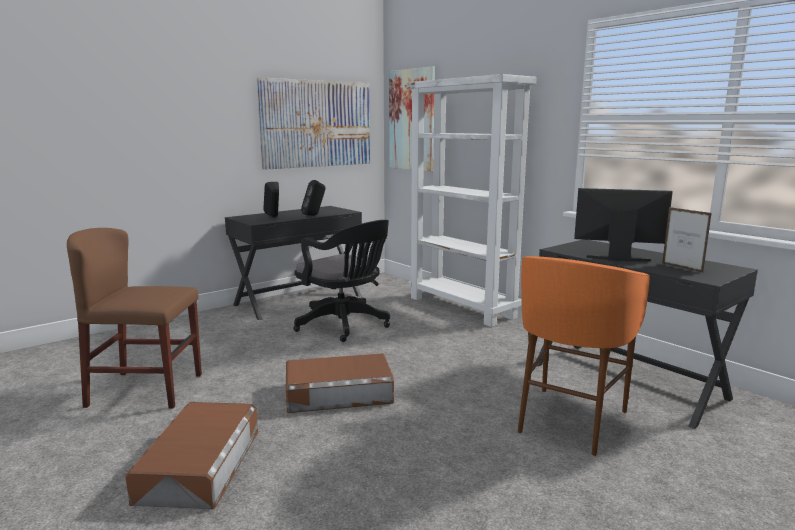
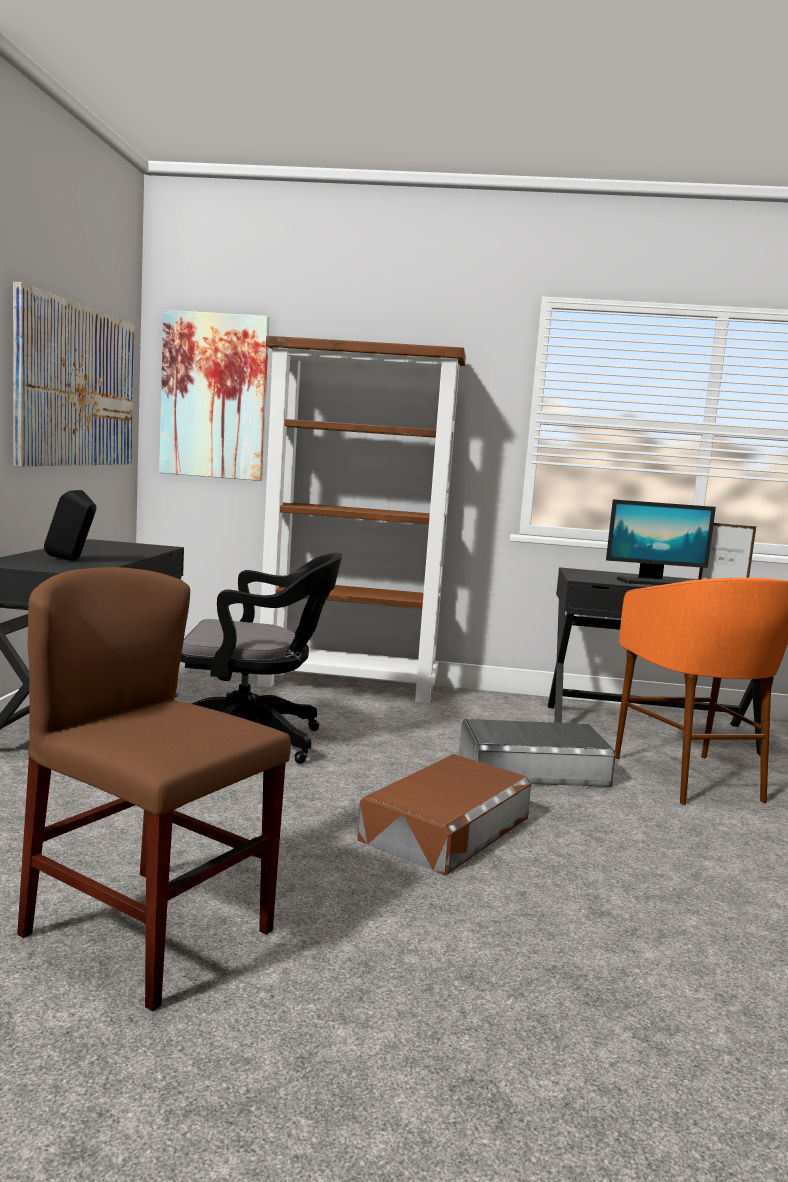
camera: 45 degrees left, 5 degrees down
(146, 390) = (149, 933): brown chair -> brown chair turned 75 degrees clockwise
(200, 465) = (500, 985): brown storage box -> none
(314, 215) = (132, 554): black speaker -> none
(462, 307) = (348, 686): white bookcase -> brown bookcase
(465, 379) = (532, 768): none -> grey storage box
(617, 258) = (653, 583): monitor -> monitor turned 150 degrees counterclockwise

